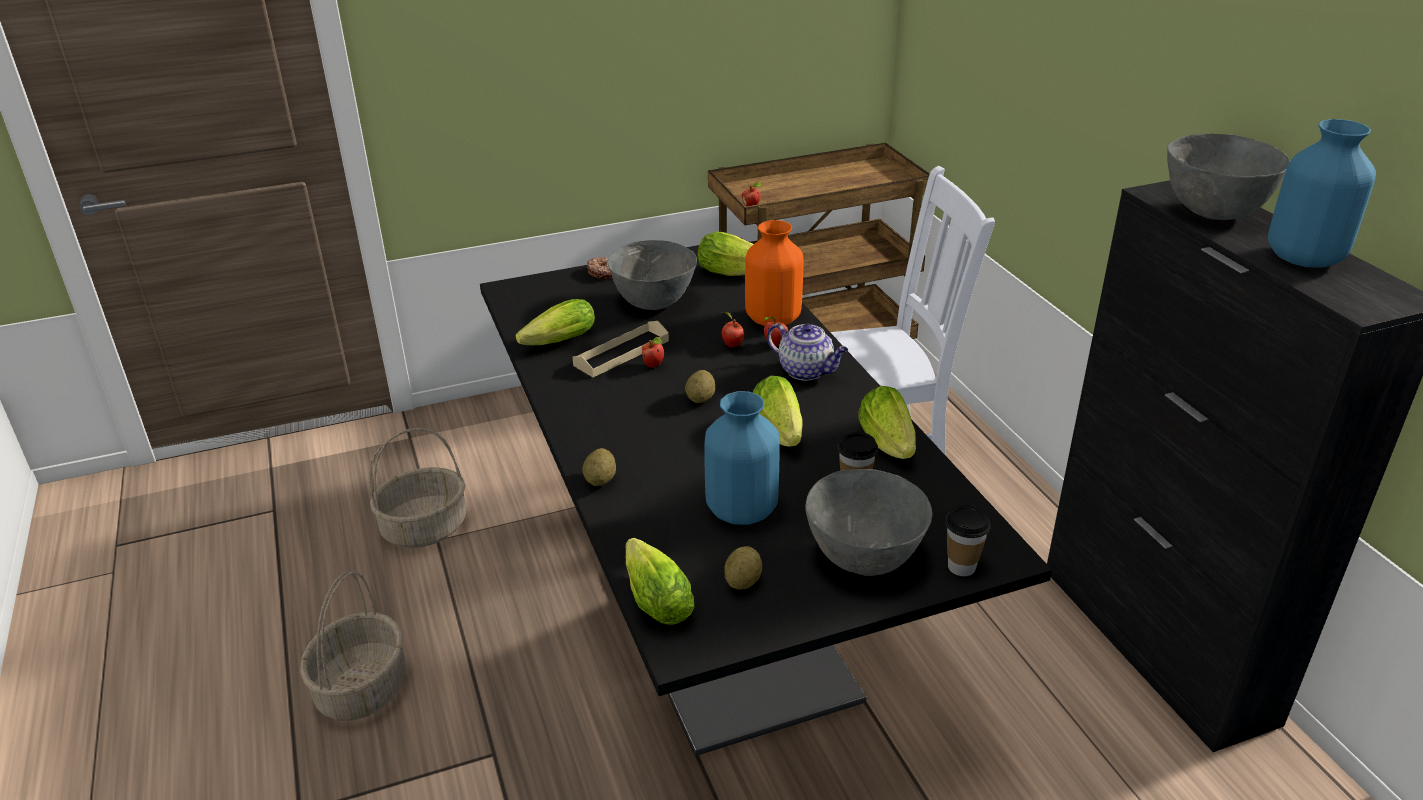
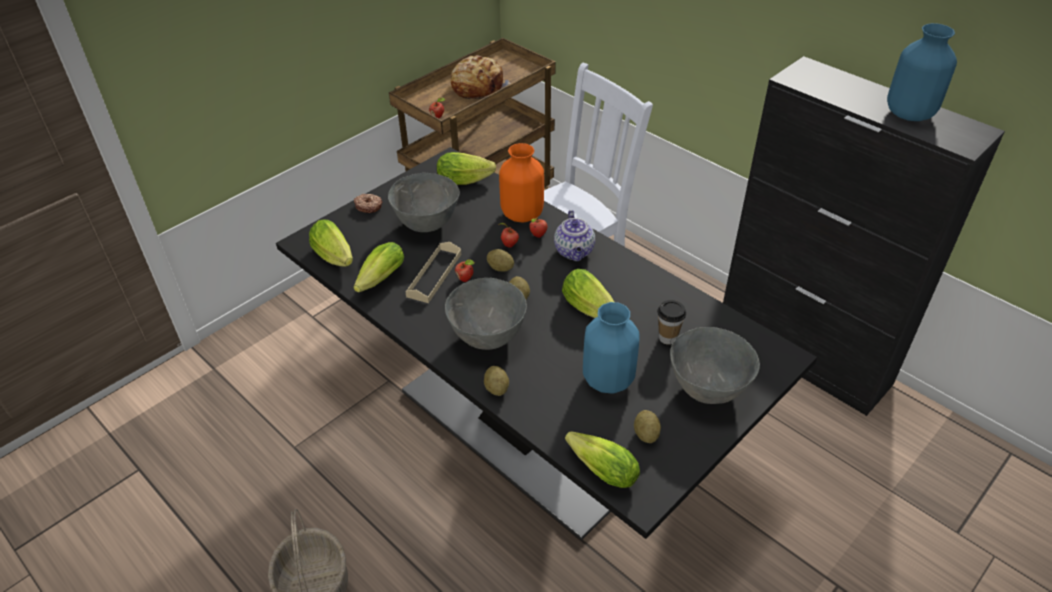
camera: 25 degrees left, 10 degrees up
(424, 529) = (277, 442): basket -> none
(703, 365) = (500, 268): none -> potato
(807, 371) = (574, 252): teapot -> teapot turned 75 degrees clockwise
(822, 187) = (478, 86): none -> bread
(889, 445) = (666, 296): lettuce -> lettuce (335, 257)
(961, 567) = (767, 374): cup -> none
(1214, 213) = (836, 87): grey bowl -> grey bowl (488, 337)

